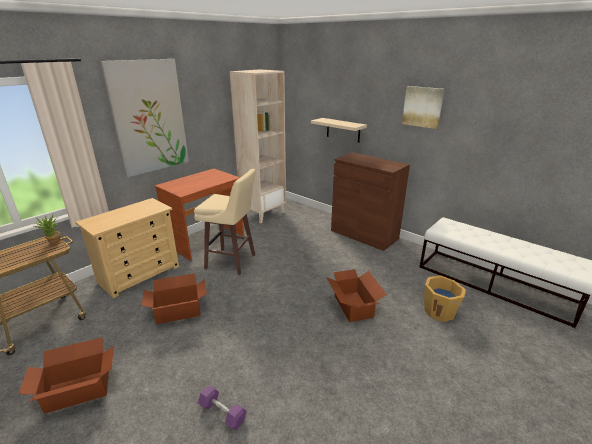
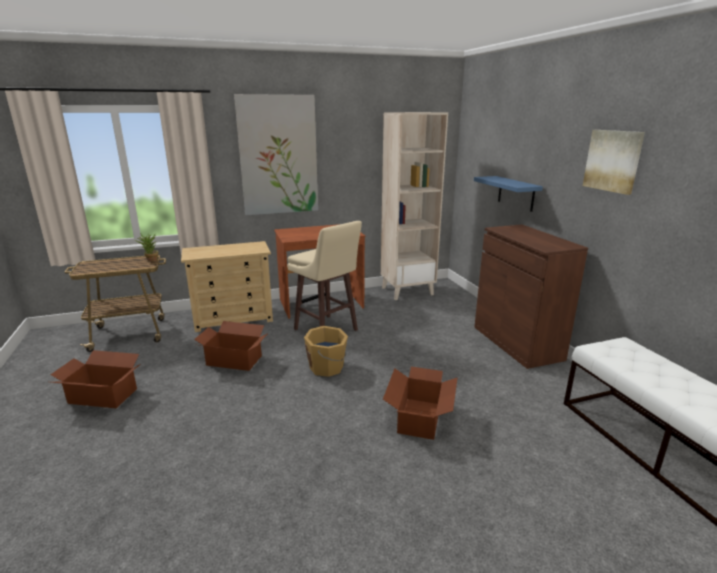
camera: 30 degrees right, 5 degrees down
(222, 413) = (183, 464): purple dumbbell -> none
(343, 130) = (516, 193): beige shelf -> blue shelf
(440, 311) = (541, 468): orange bucket -> orange bucket (327, 367)

